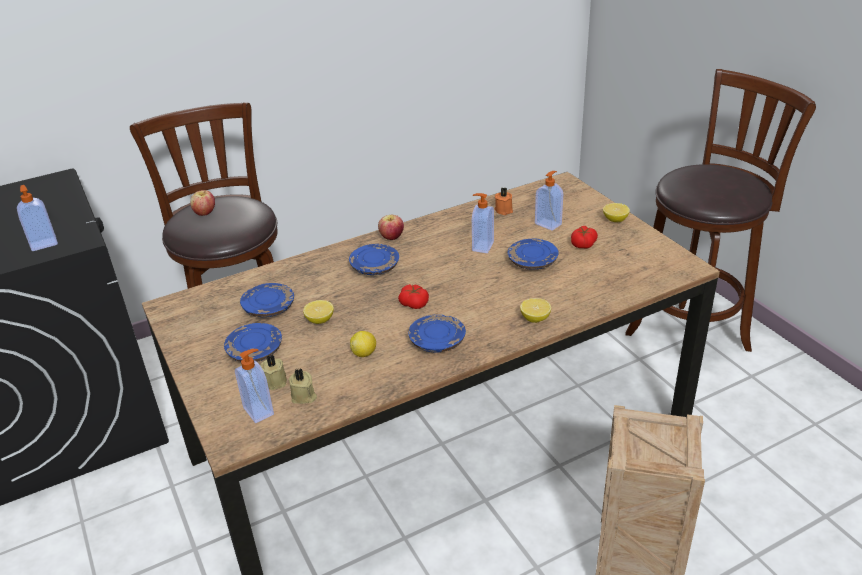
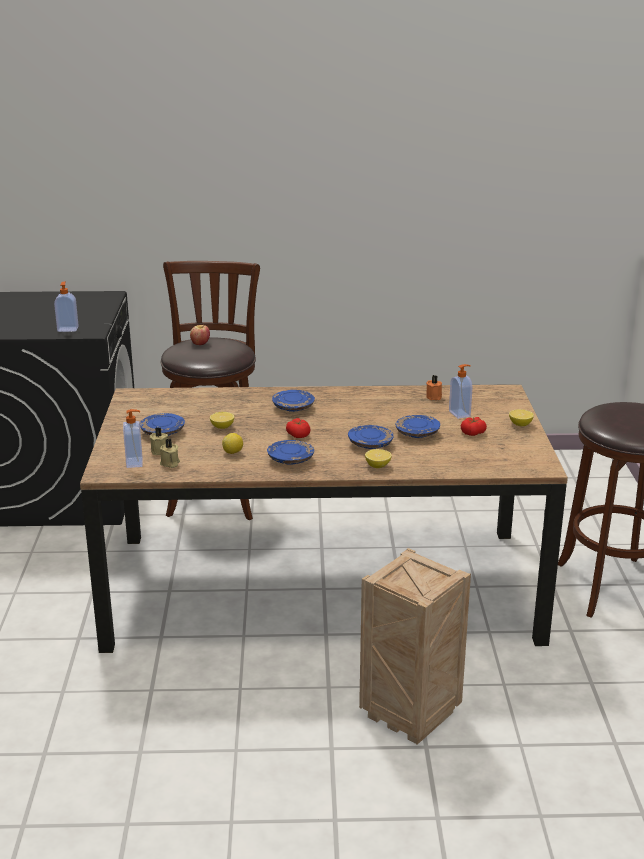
camera: 25 degrees right, 10 degrees down
(269, 308) = (195, 412): blue plate -> blue plate (370, 444)
(391, 237) = (325, 393): apple -> none
(482, 246) = (388, 415): soap dispenser -> none

